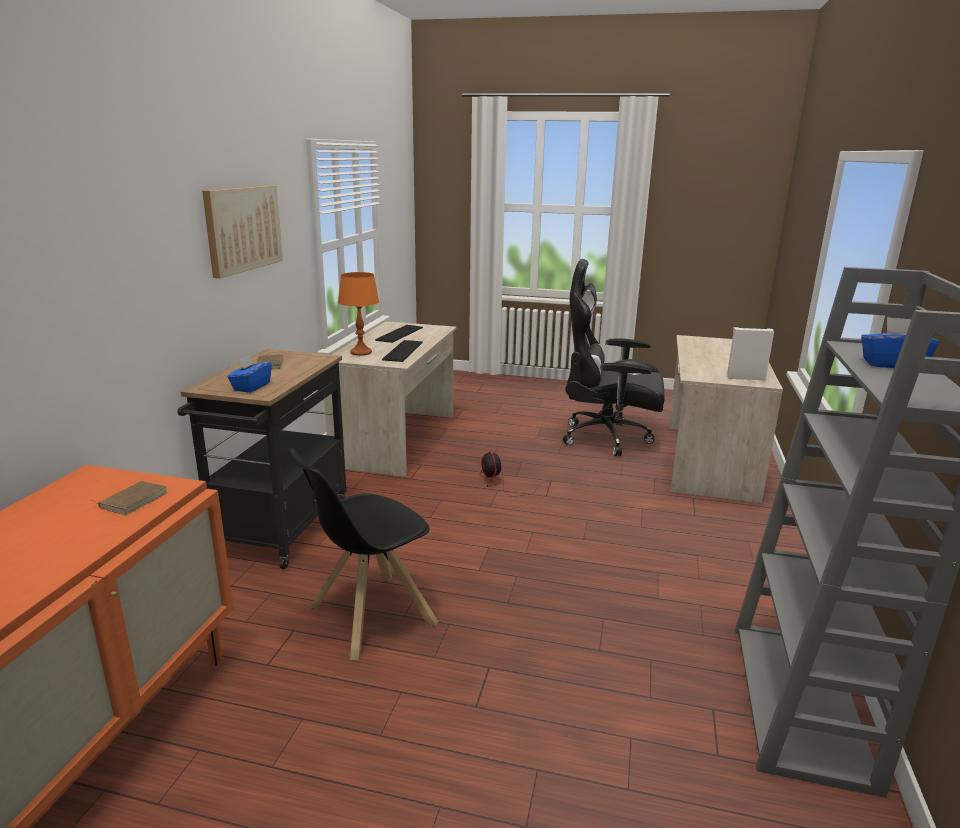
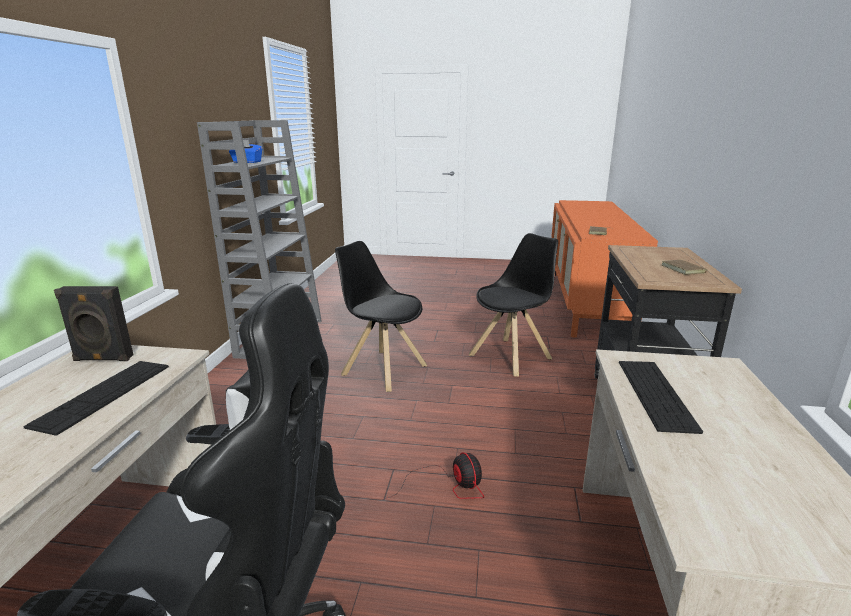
camera: 175 degrees right, 0 degrees up
(243, 228) = (775, 136): picture -> none
(251, 387) = (644, 251): blue tissue box -> none
(361, 352) = (718, 383): orange table lamp -> none
(399, 334) = (763, 476): keyboard -> keyboard (104, 394)
(574, 603) = (382, 369): none -> black chair
(745, 378) = (102, 359): white speaker -> black speaker

